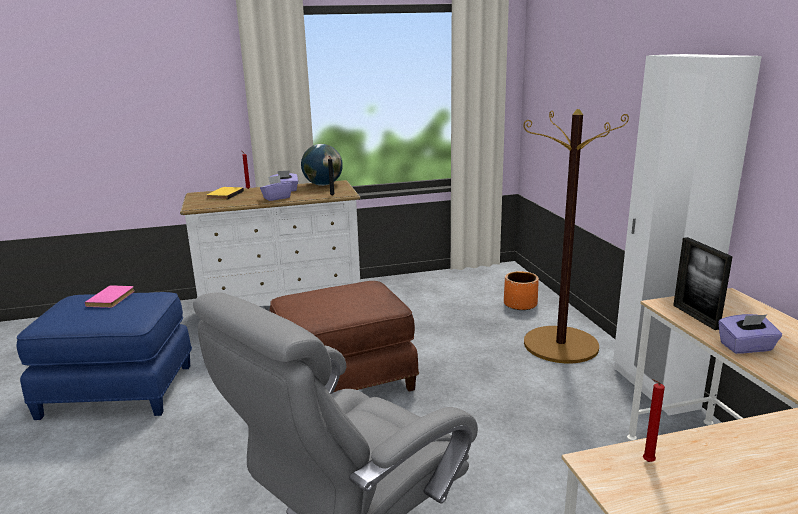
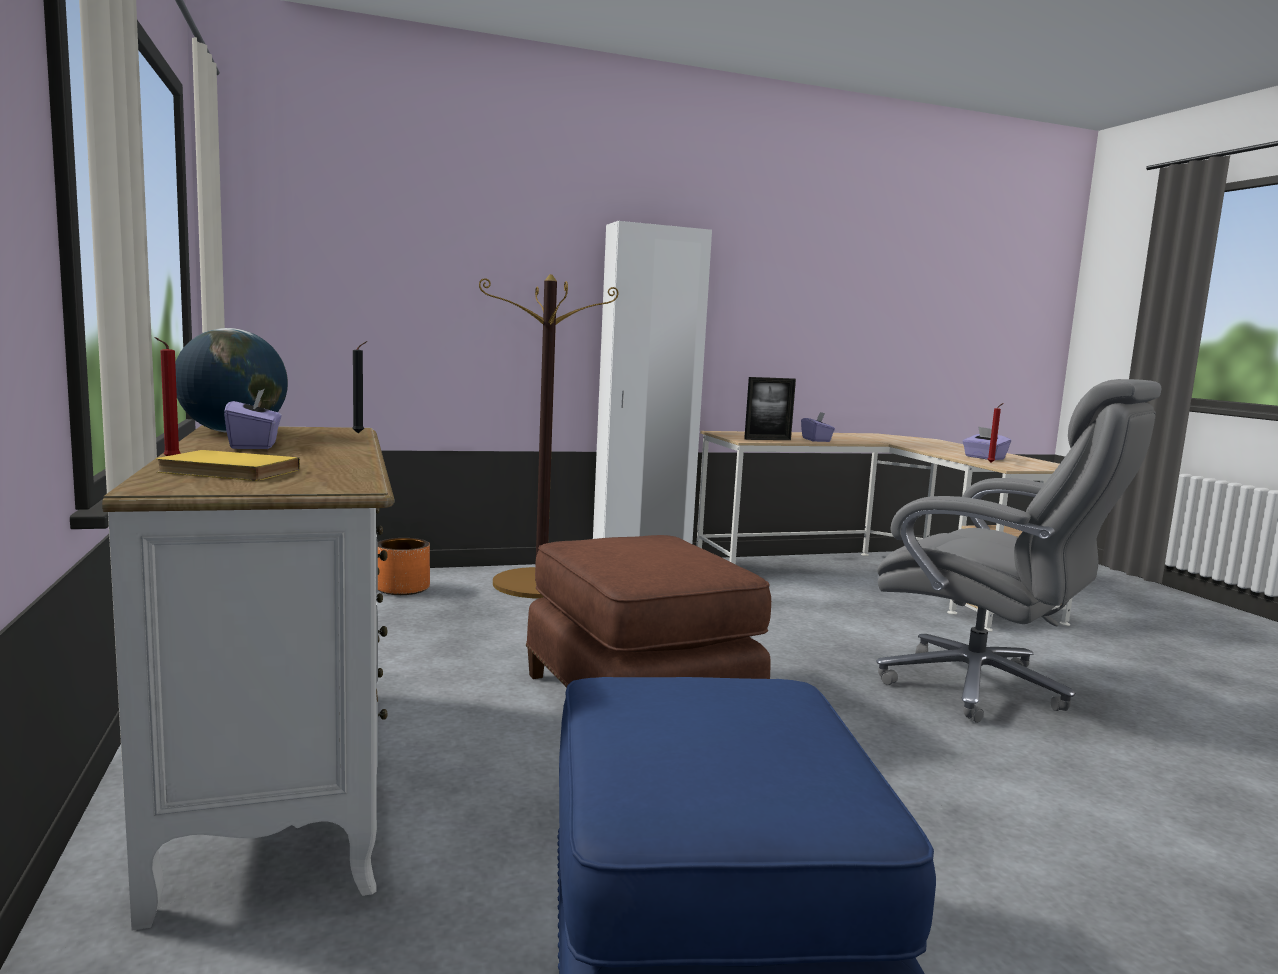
camera: 95 degrees left, 10 degrees down
(112, 298) = (663, 722): pink book -> none
(277, 198) = (334, 450): purple tissue box -> purple tissue box (984, 458)

